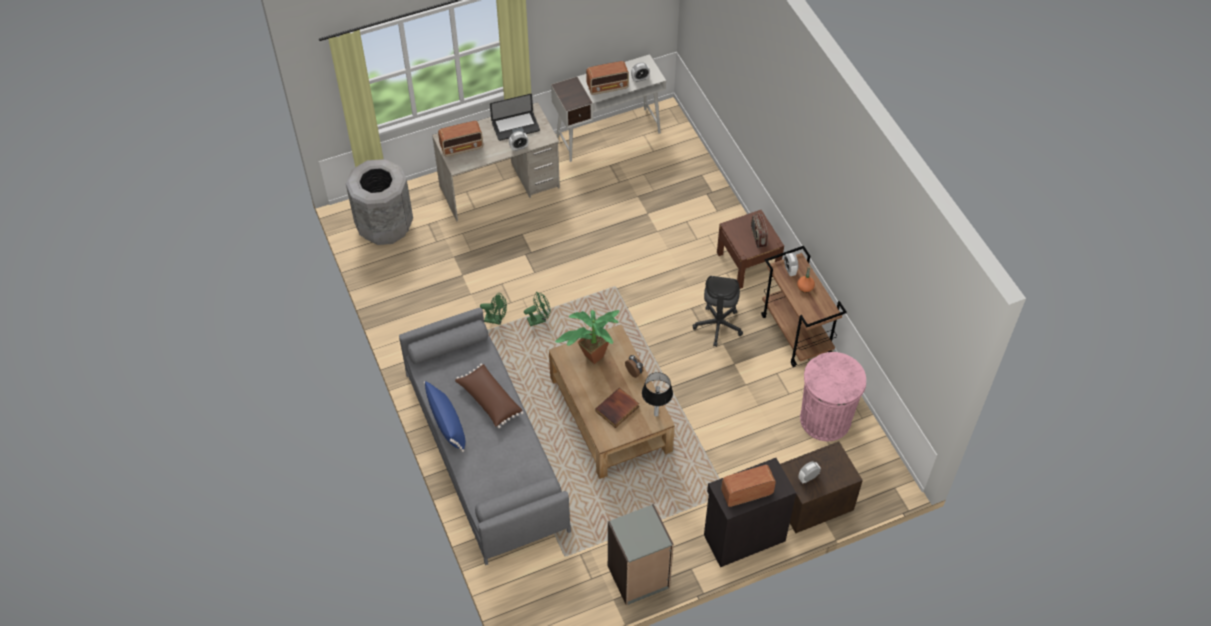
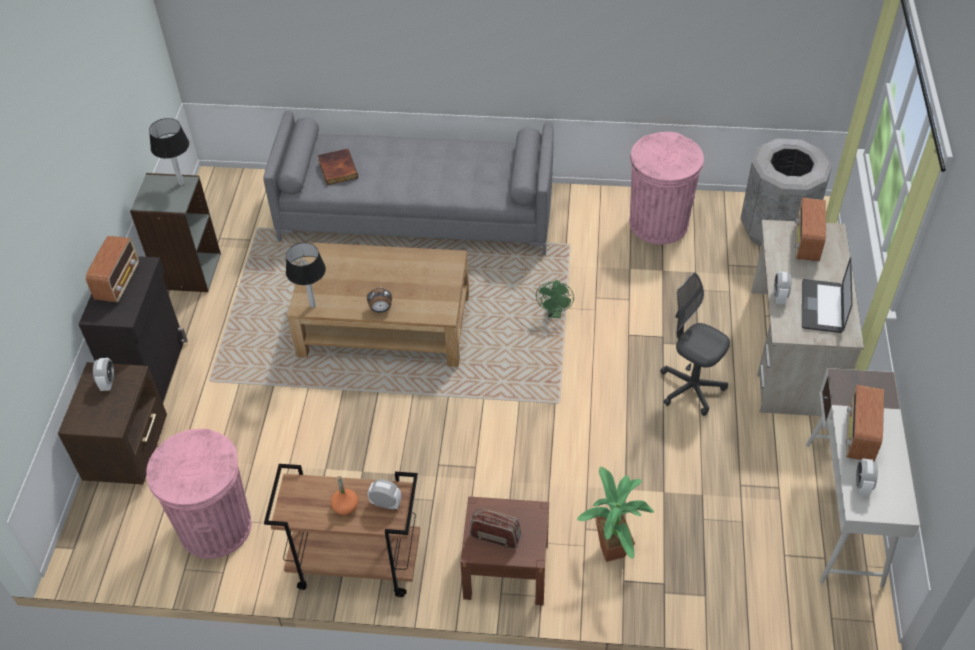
camera: 120 degrees right, 5 degrees down
(414, 293) = (658, 223): none -> pink trash can
(447, 423) = (431, 143): blue pillow -> none
(489, 400) = (434, 180): brown pillow -> none
(496, 319) = (578, 277): green fan -> none
(590, 357) = (430, 280): potted plant -> potted plant (613, 546)
(617, 409) = (345, 276): book -> book (337, 169)
(623, 528) = (180, 183): none -> table lamp
(718, 326) = (428, 482): grey office chair -> grey office chair (691, 388)

